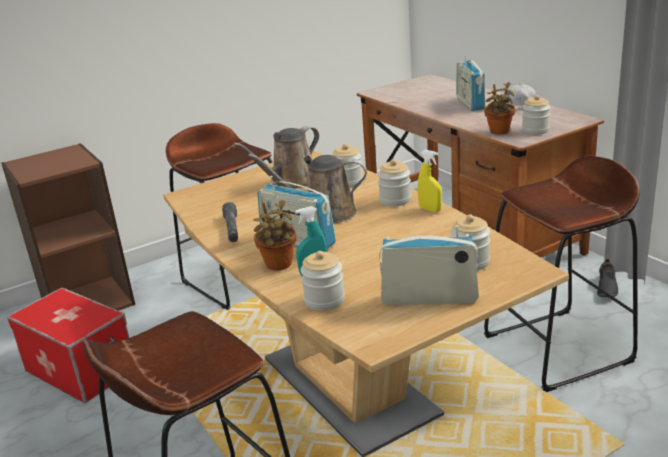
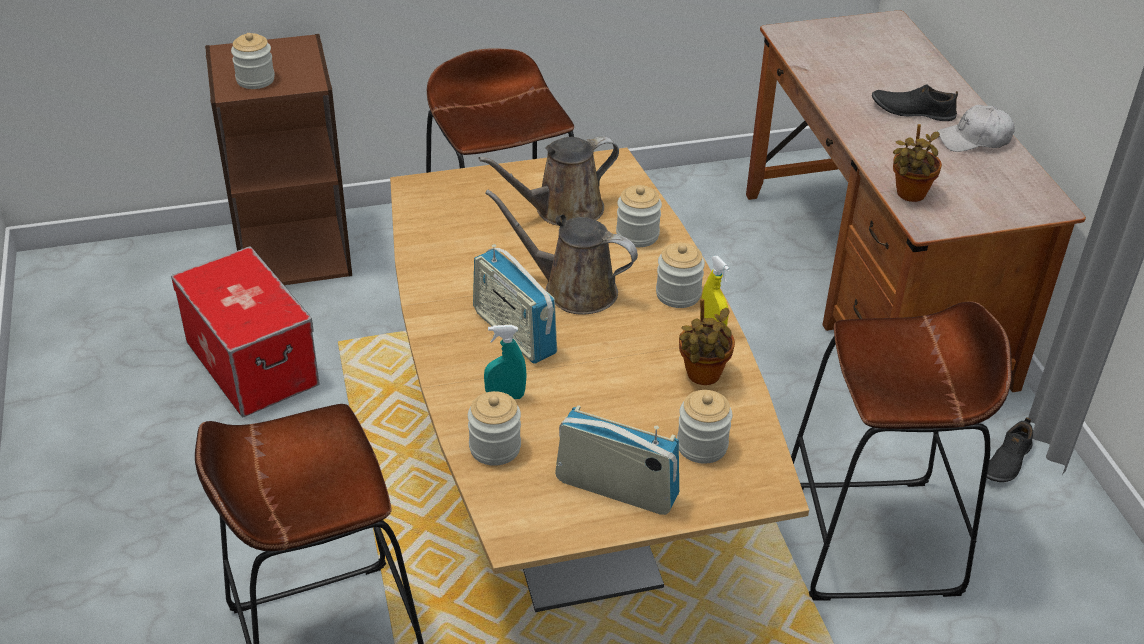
camera: 15 degrees right, 15 degrees up
(232, 229) = (446, 279): grey flashlight -> none
(278, 266) = (471, 369): potted plant -> potted plant (702, 377)
(470, 103) = (912, 110): radio -> black shoe
(535, 130) = (964, 210): jar -> jar (255, 80)

